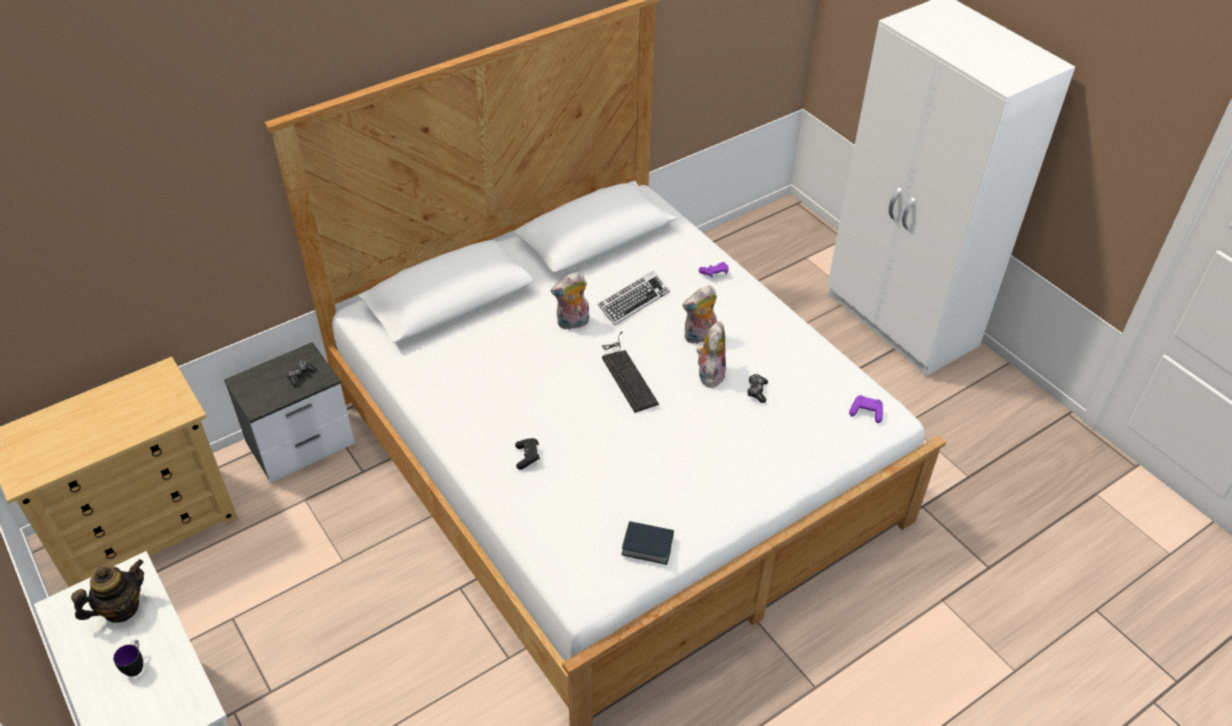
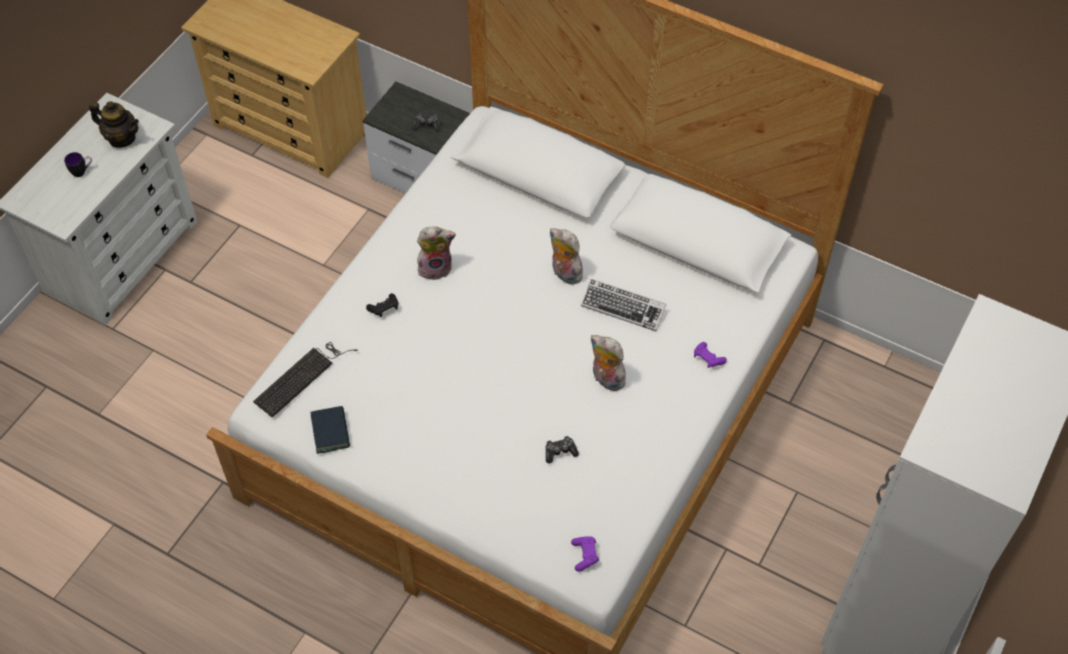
camera: 65 degrees right, 10 degrees up
(626, 373) = (521, 339): keyboard -> keyboard (302, 376)
(709, 374) = (563, 405): plush toy -> plush toy (436, 267)

